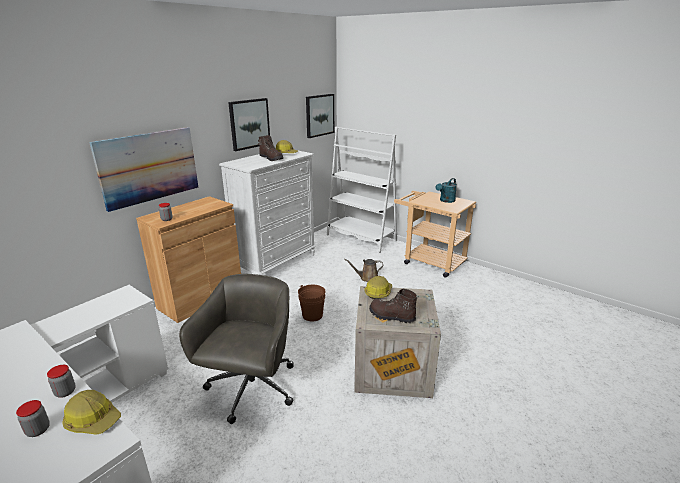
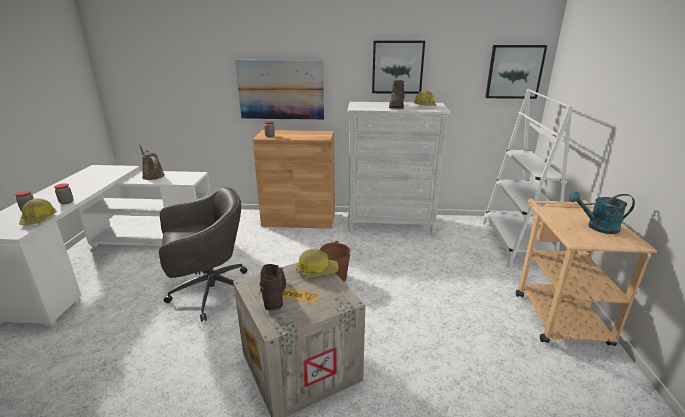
camera: 55 degrees right, 0 degrees up
(367, 278) = (442, 281): brown watering can -> brown watering can (152, 175)

